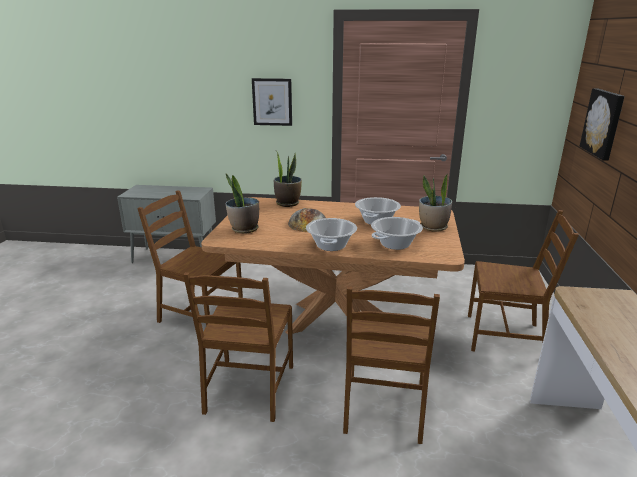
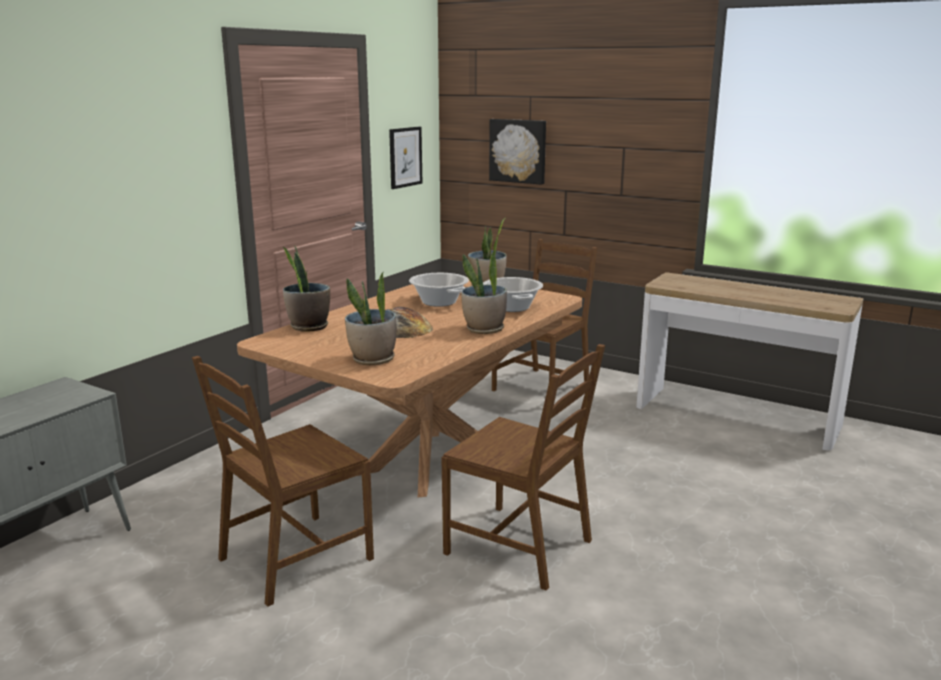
camera: 65 degrees left, 5 degrees down
(272, 102) = (153, 183): picture -> picture (405, 157)
(331, 245) = (484, 329): cooking pot -> potted plant
(384, 407) = (606, 472): brown chair -> none

